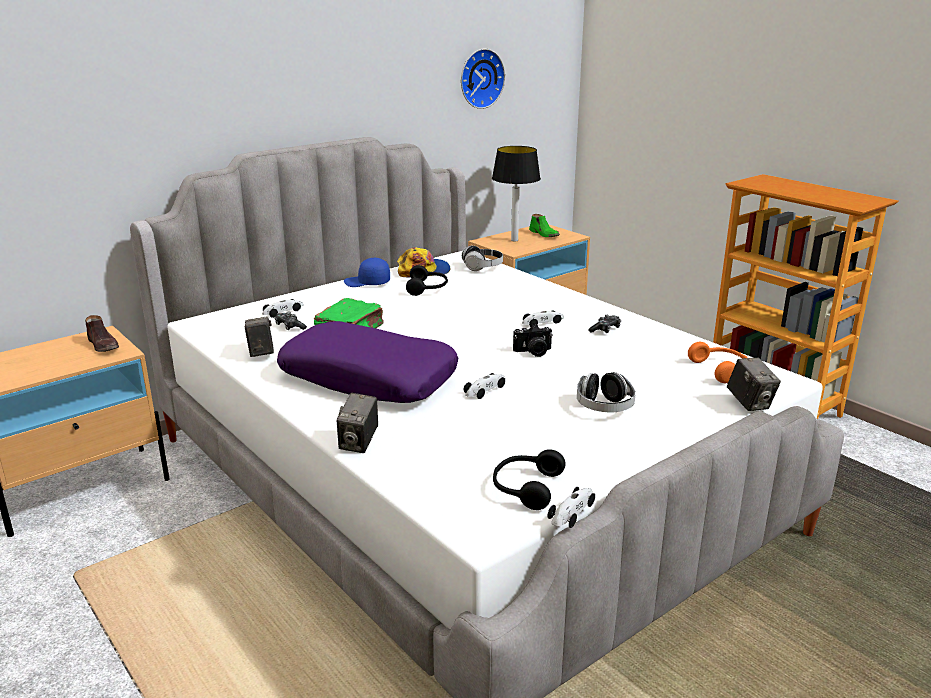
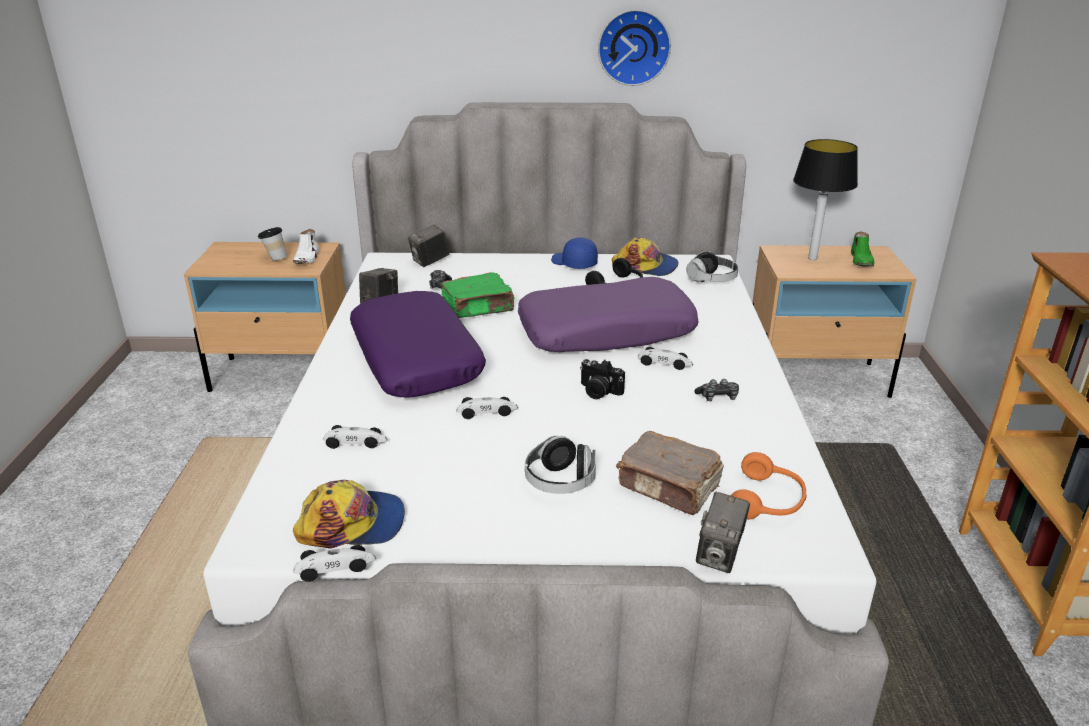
camera: 40 degrees right, 5 degrees up
(67, 356) = (274, 259): none -> cup
(103, 345) = (307, 258): brown shoe -> white shoe
(283, 312) = (459, 270): toy car -> toy car (355, 442)
(359, 443) = (311, 416): camera -> camera (430, 262)
(472, 317) = (606, 331): none -> purple pillow
(480, 78) = (808, 49): wall clock -> wall clock (633, 47)
(525, 488) = (352, 523): black headphones -> cap
(665, 384) = (669, 487): none -> brown book

